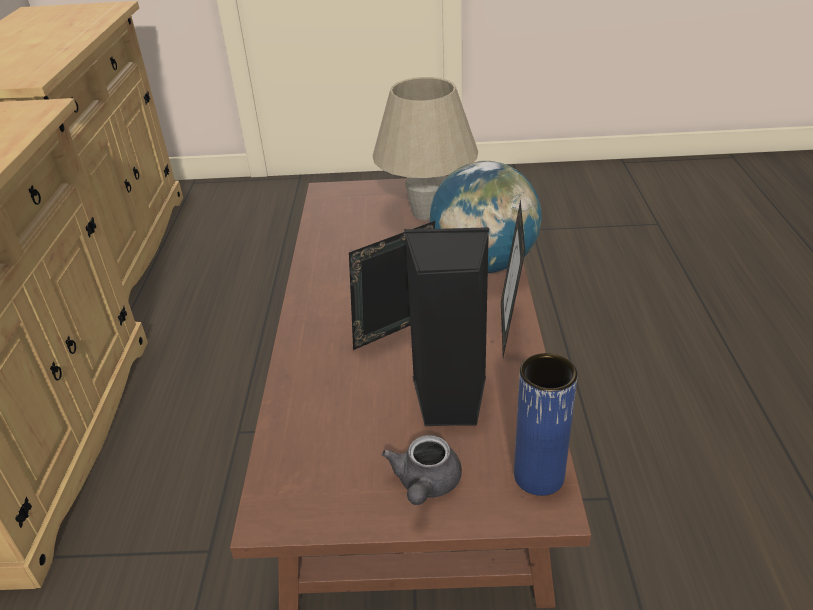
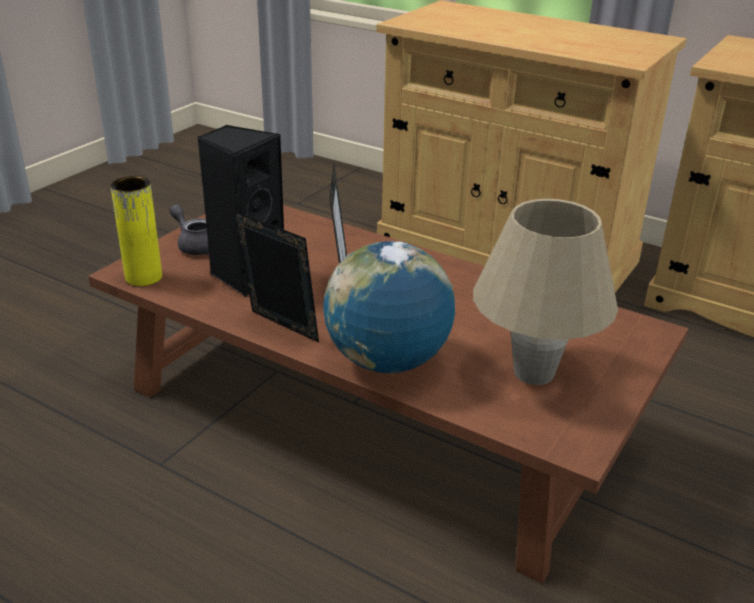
camera: 120 degrees right, 5 degrees down
(539, 476) = (144, 277): blue vase -> yellow vase

